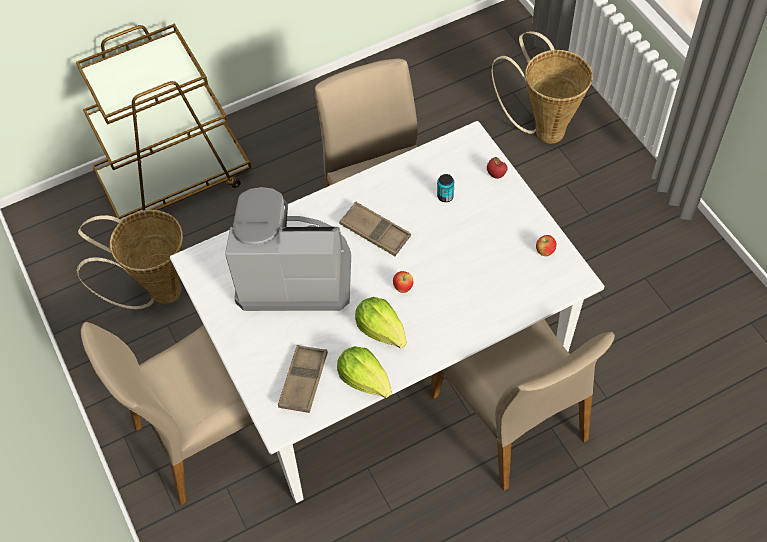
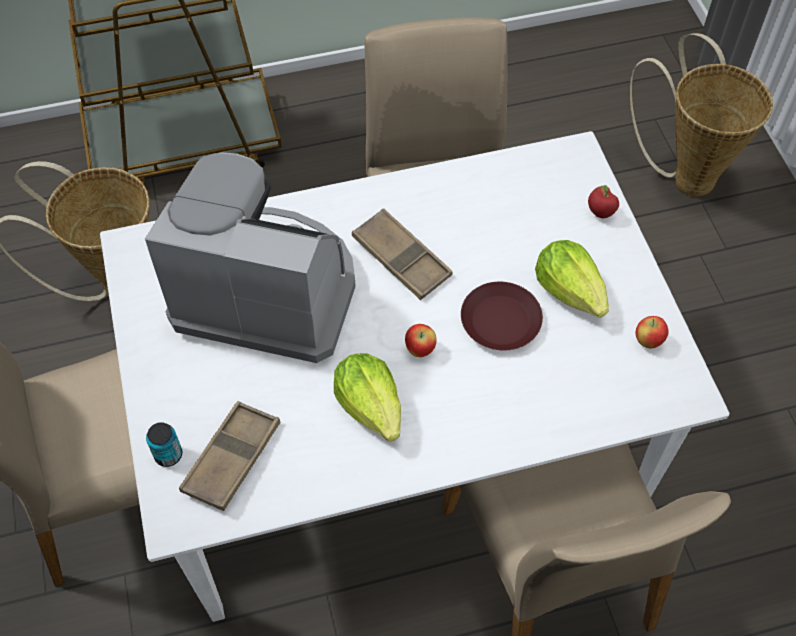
camera: 10 degrees right, 0 degrees up
(365, 379) = (325, 477): lettuce -> lettuce (570, 291)
(445, 196) = (517, 228): can -> can (168, 455)
(449, 259) = (500, 321): none -> brown plate

